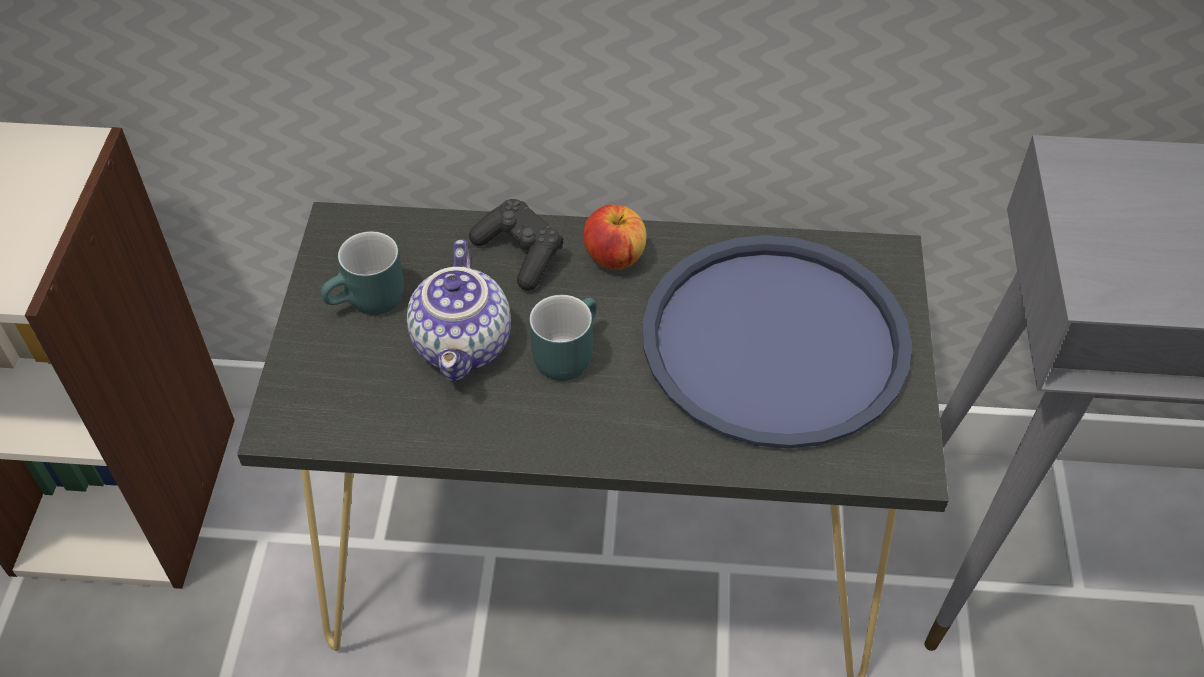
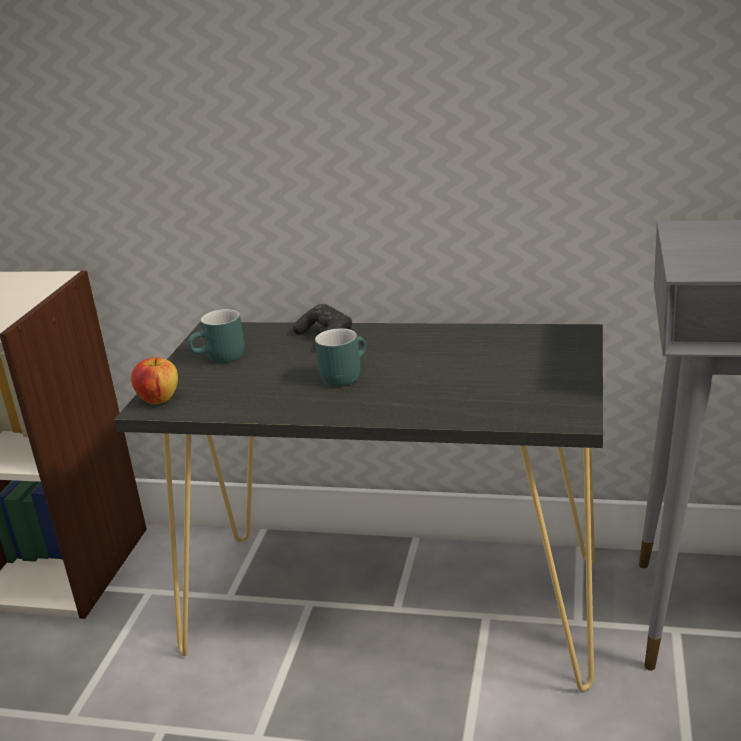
camera: 10 degrees right, 25 degrees down
(465, 345) = (277, 374): teapot -> none
(614, 257) = (387, 337): apple -> apple (159, 399)
(774, 341) = (489, 368): blue tray -> none

